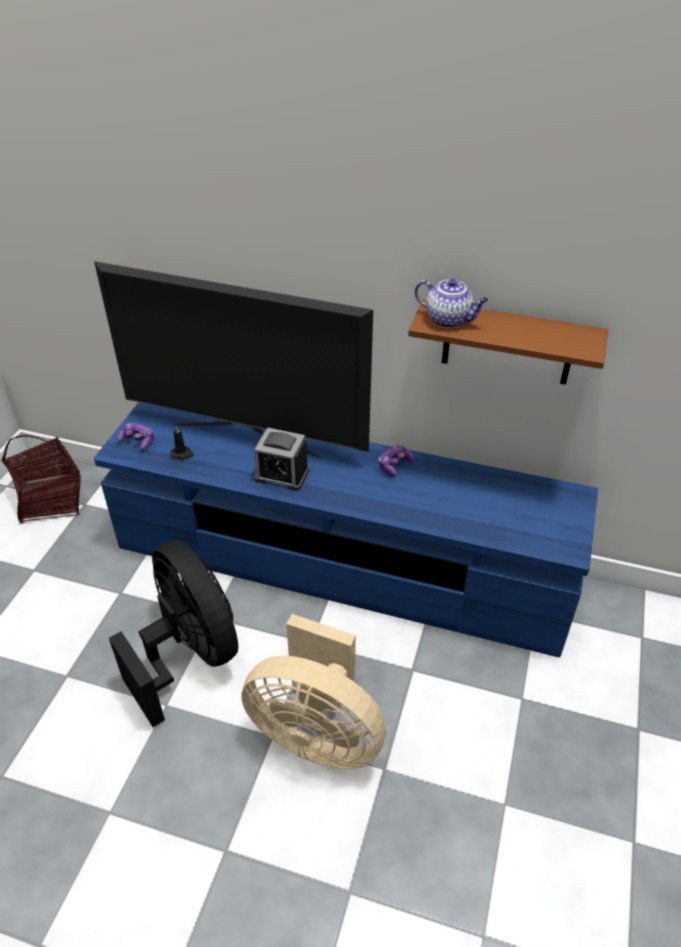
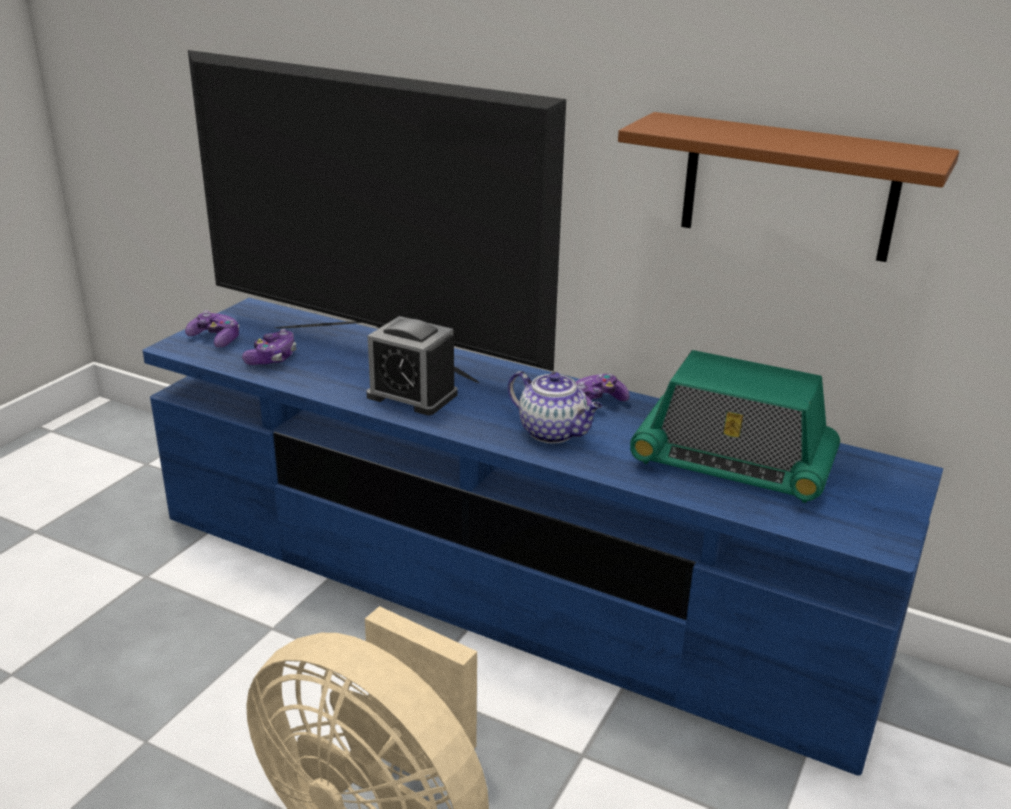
camera: 10 degrees right, 15 degrees down
(51, 500) = (103, 453): basket -> none
(182, 454) = (272, 358): black candle -> game controller
(189, 654) = (214, 674): black fan -> none
(449, 320) = (689, 126): teapot -> teapot (553, 432)
(482, 503) = (732, 464): none -> radio

